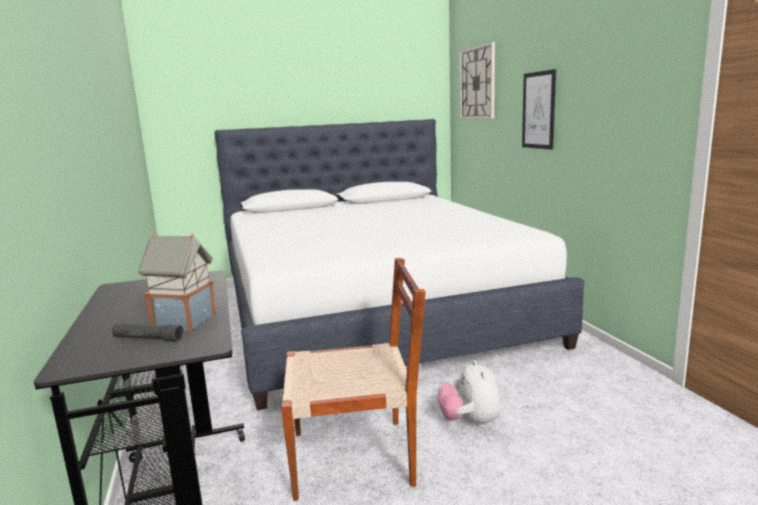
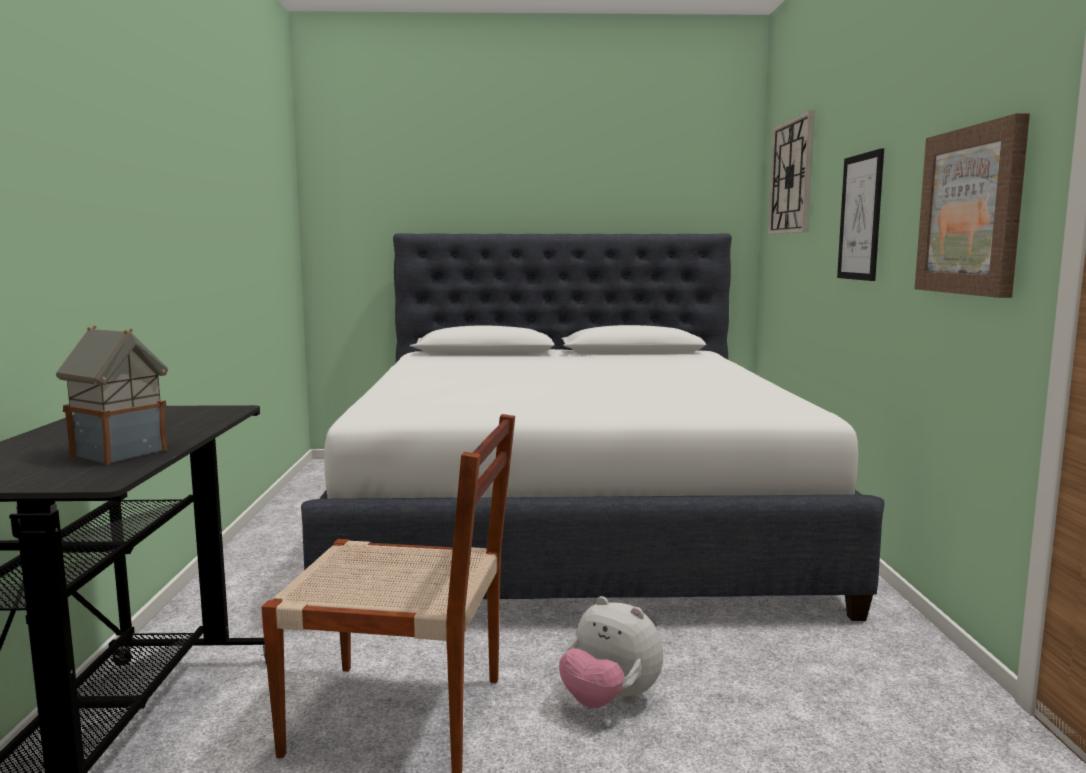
camera: 15 degrees right, 5 degrees down
(148, 339) = (48, 466): black flashlight -> none
(470, 422) = (609, 701): plush toy -> plush toy turned 60 degrees counterclockwise
(628, 110) = (971, 211): none -> picture

